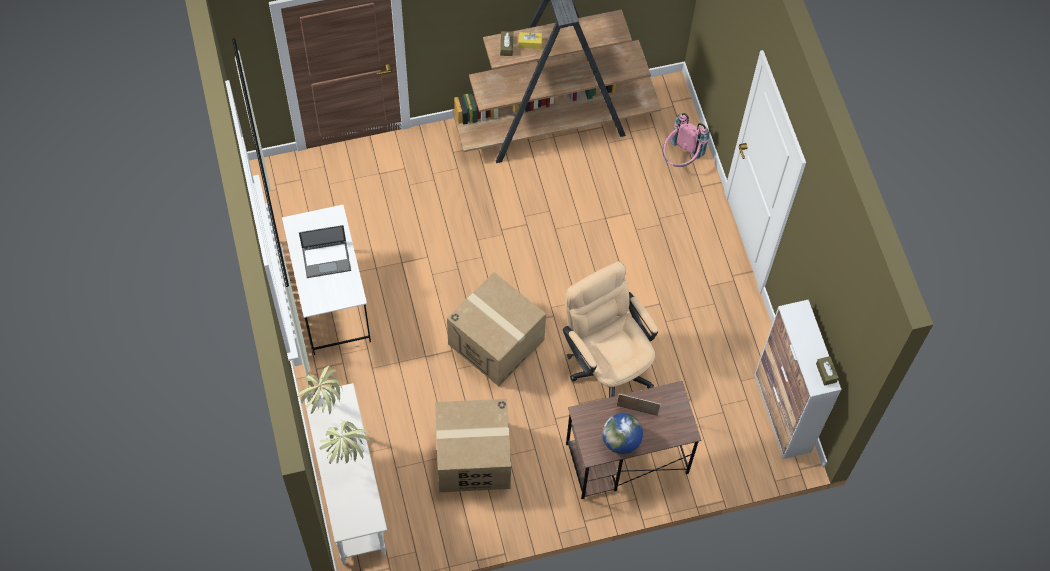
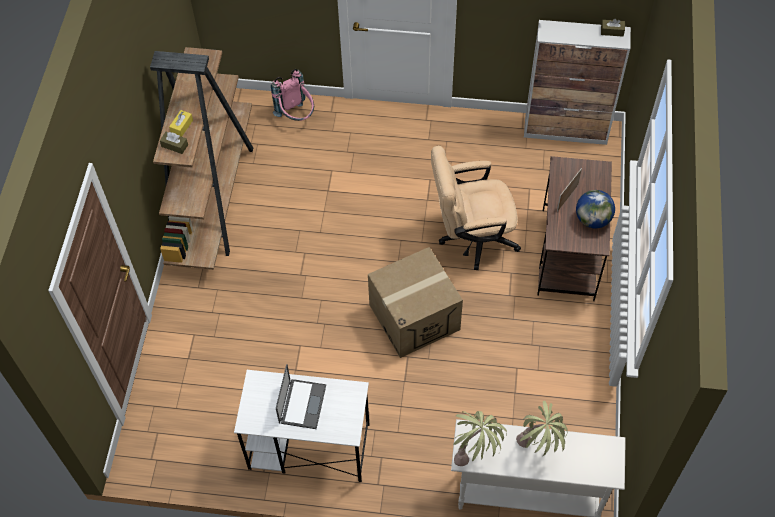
camera: 65 degrees left, 5 degrees down
(473, 457) = (523, 374): cardboard box -> none

